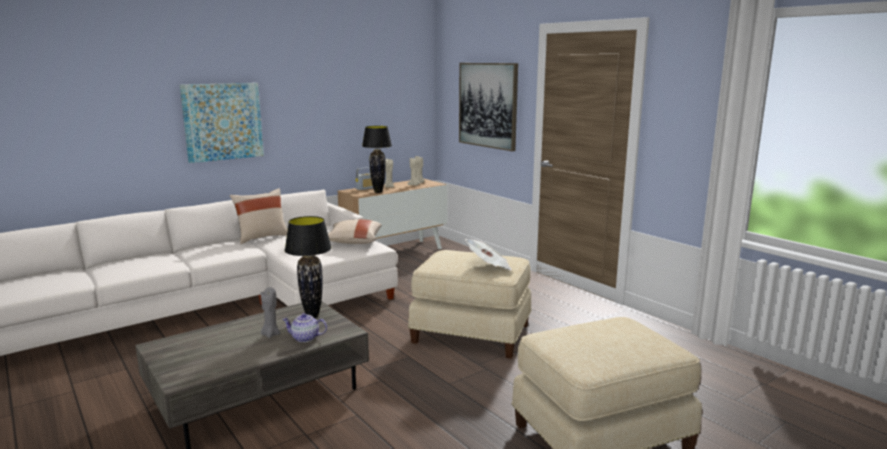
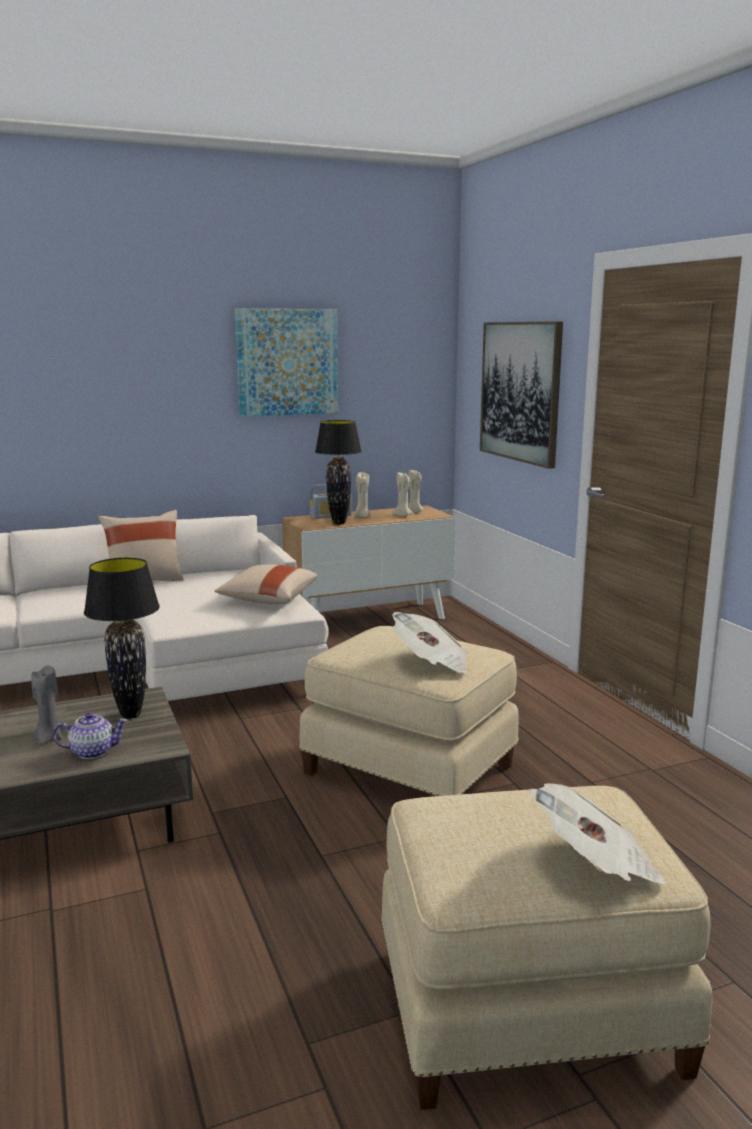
camera: 15 degrees right, 0 degrees up
(223, 121) = (105, 407): picture -> picture (287, 362)
(305, 338) = (92, 752): teapot -> teapot turned 150 degrees clockwise
(643, 350) = (595, 864): none -> newspaper

